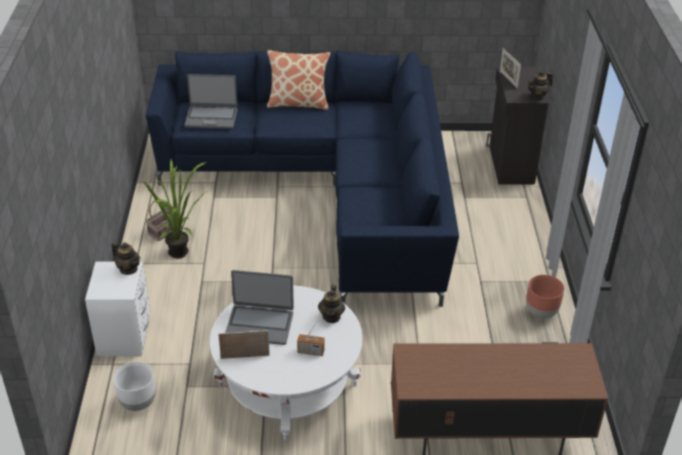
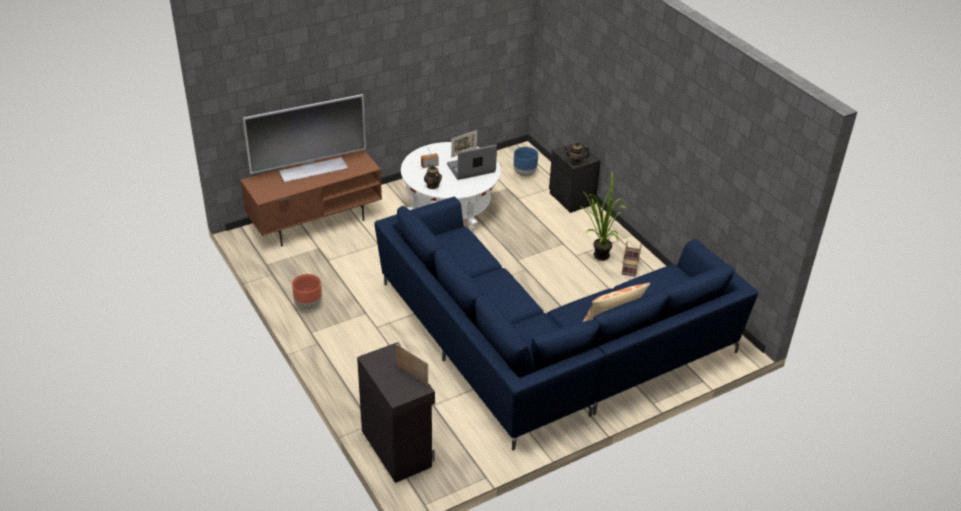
camera: 150 degrees right, 0 degrees up
(125, 335) = (572, 199): white nightstand -> black nightstand
(138, 402) = (525, 174): white planter -> blue planter
(211, 117) = (662, 283): laptop -> none
(491, 378) = (312, 169): none -> television
(538, 96) = (371, 361): teapot -> none

